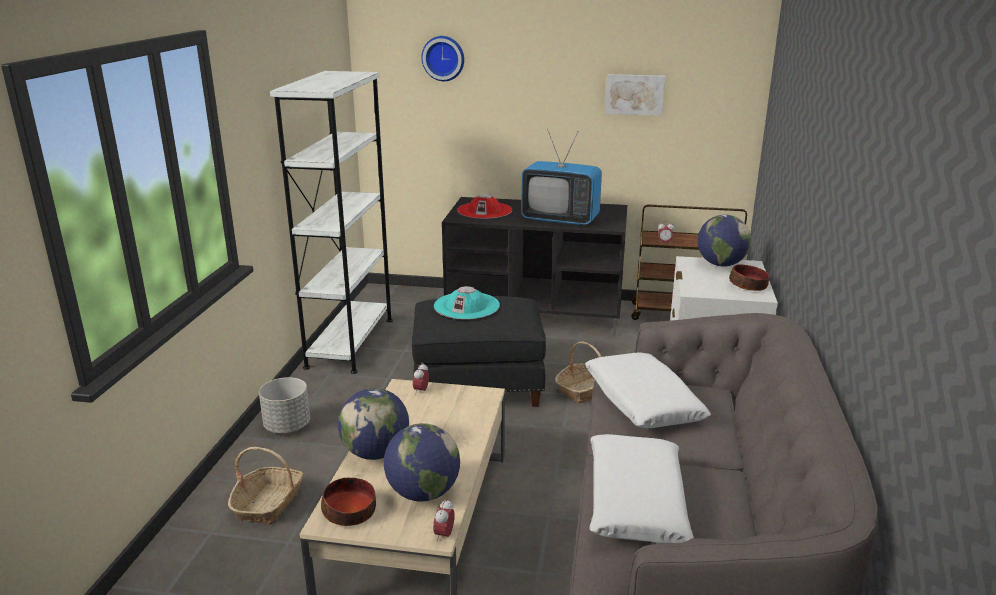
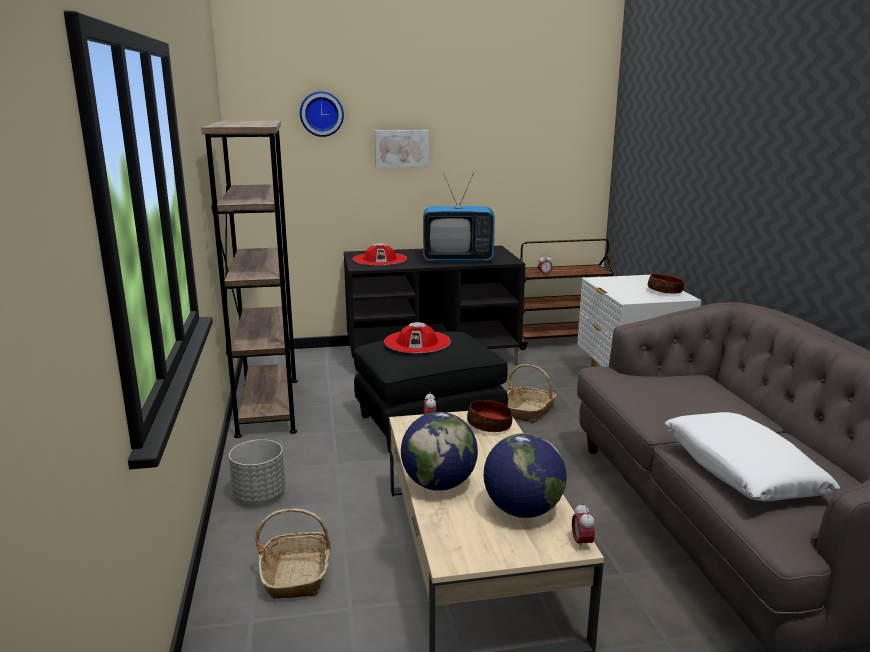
camera: 20 degrees left, 5 degrees down
(349, 512) = (466, 544): bowl -> bowl (490, 426)
(350, 343) = (268, 406): white bookcase -> brown bookcase
(466, 306) = (417, 342): turquoise hat -> red hat
(634, 94) = (503, 142): picture -> picture (401, 148)
(642, 402) = (656, 393): white pillow -> none
(721, 264) = (624, 279): globe -> none

